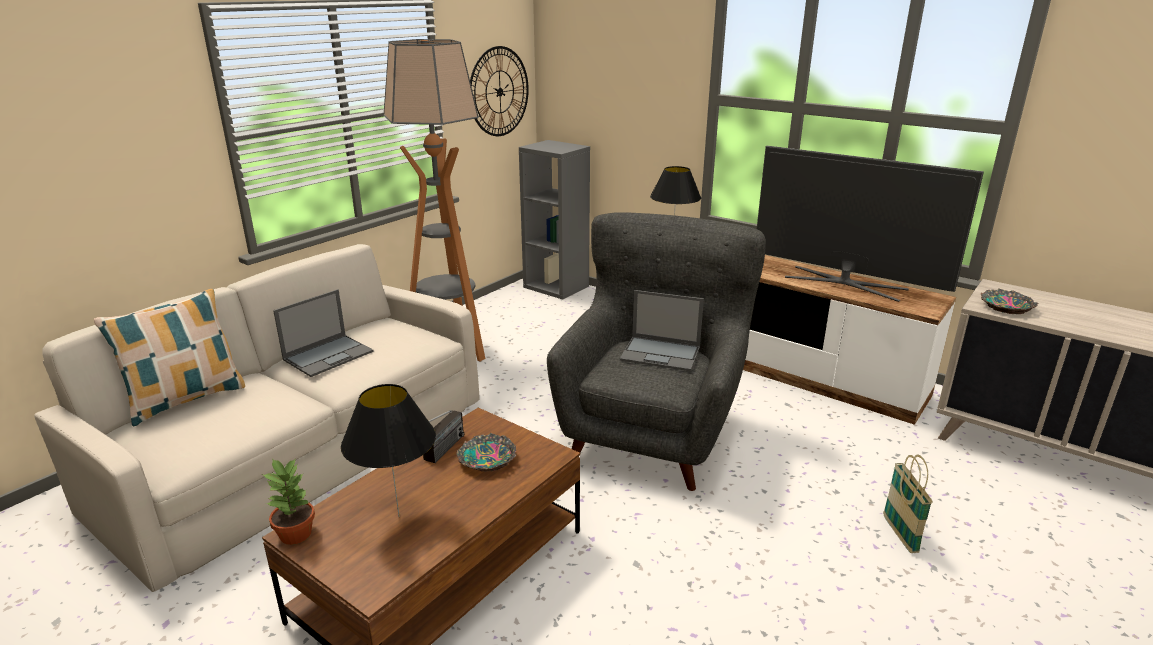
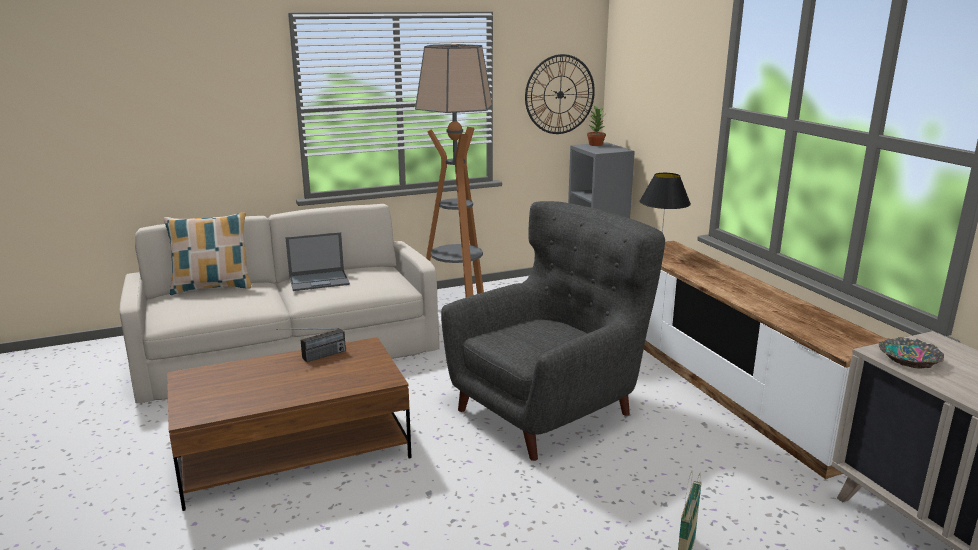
camera: 30 degrees right, 5 degrees down
(296, 533) = (185, 376): potted plant -> potted plant (596, 144)
(399, 516) = (248, 385): black table lamp -> none
(486, 459) = (340, 369): bowl -> none
(661, 354) = (554, 333): laptop -> none
(845, 283) = (793, 311): television -> none

